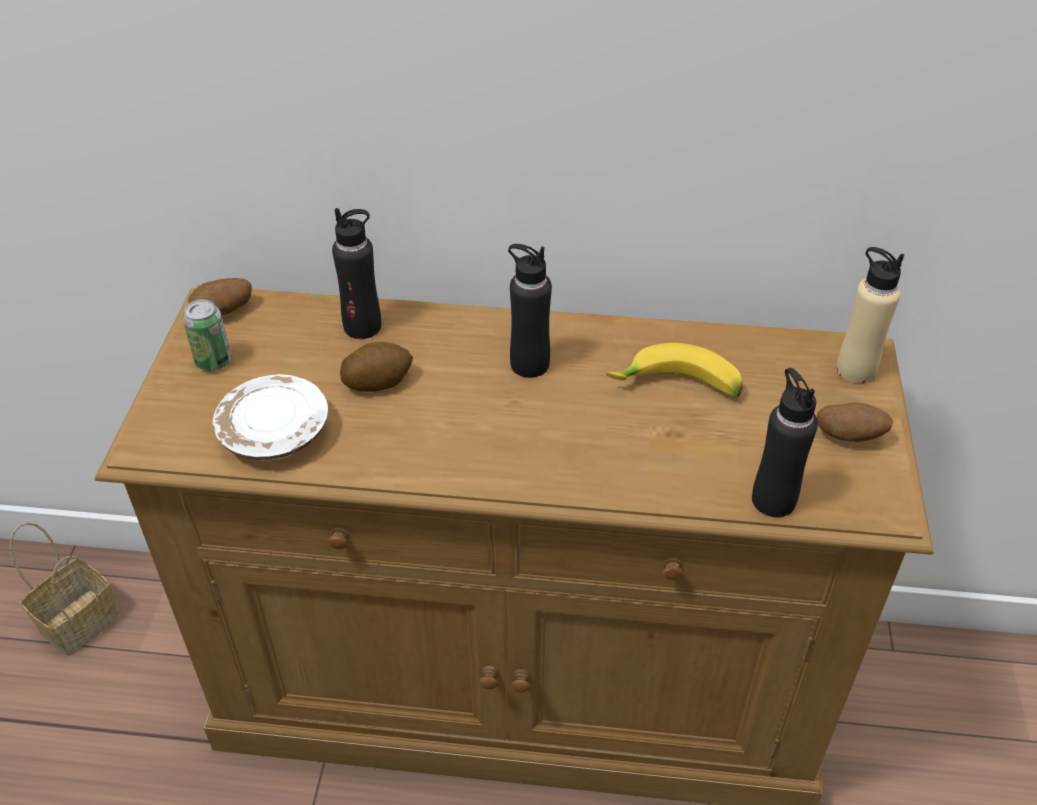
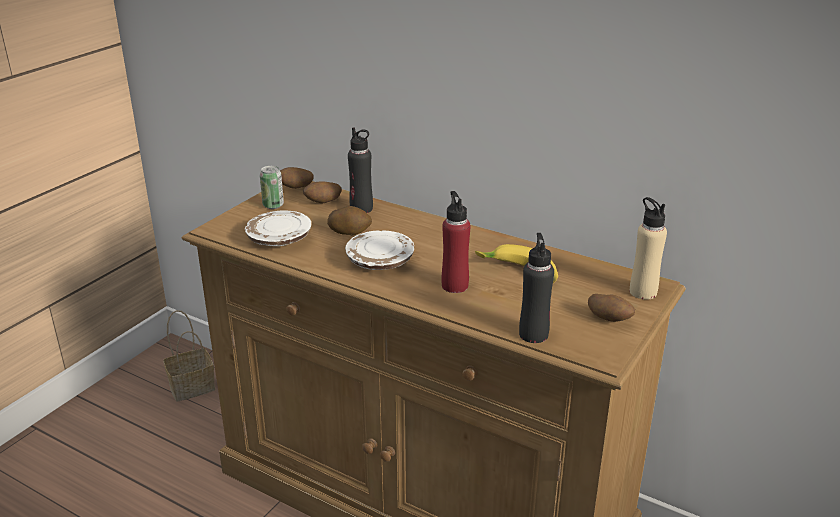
camera: 25 degrees right, 15 degrees down
(292, 331) = (323, 202): none -> potato
(466, 428) = (380, 261): none -> white plate
(529, 364) = (440, 244): black bottle -> none
(606, 442) = (455, 286): none -> red bottle

